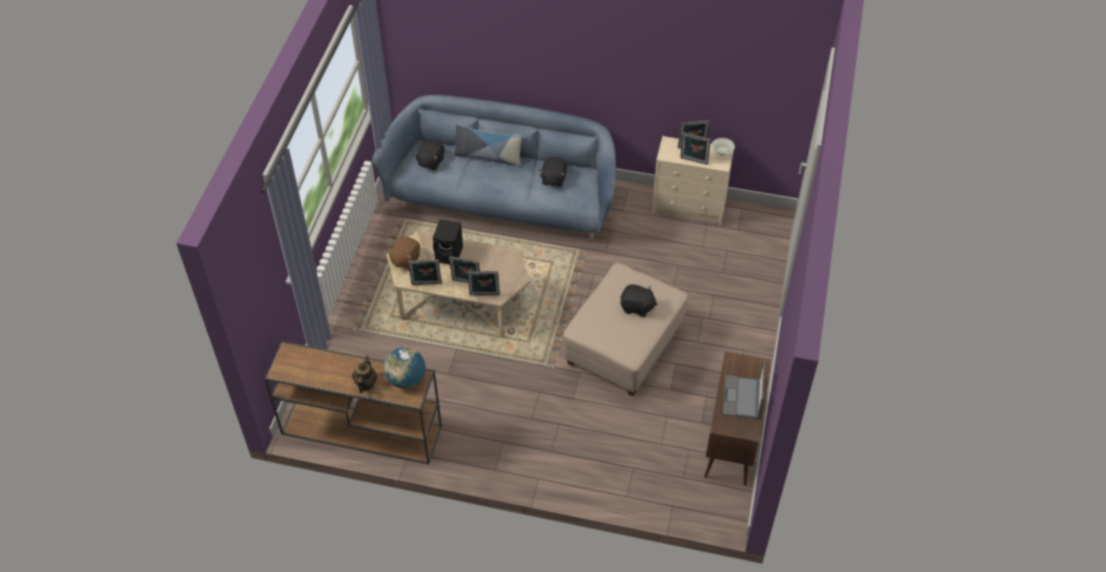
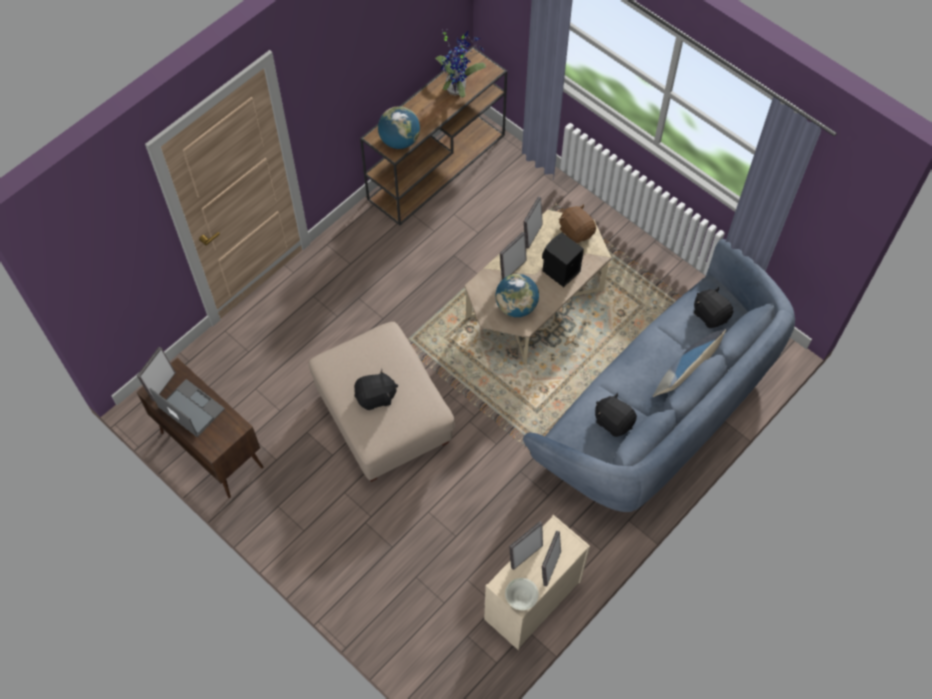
camera: 120 degrees right, 10 degrees up
(321, 366) = (457, 87): none -> potted plant
(365, 384) = (416, 110): teapot -> none
(484, 295) = (486, 277): picture frame -> picture frame (161, 385)
(498, 266) = (516, 306): none -> globe
(637, 307) = (376, 397): black plush toy -> black plush toy turned 150 degrees counterclockwise

